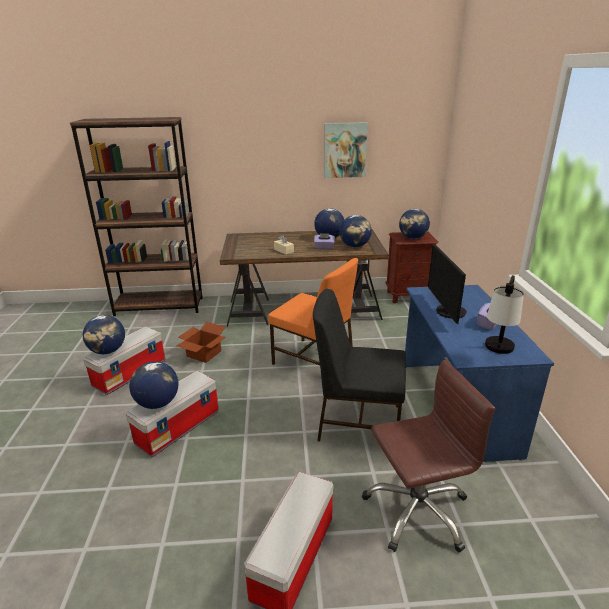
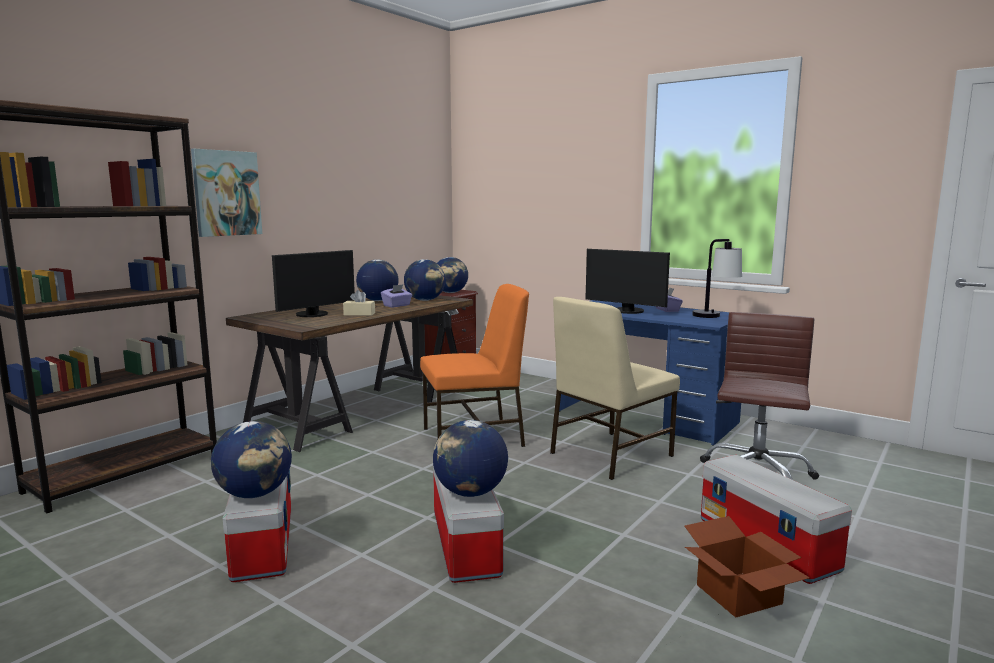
camera: 50 degrees left, 15 degrees down
(203, 354) = (330, 483): cardboard box -> cardboard box (739, 595)
(263, 244) = (314, 315): none -> monitor
(345, 150) = (364, 189): picture -> picture (226, 193)
(357, 421) = (609, 454): black chair -> beige chair

